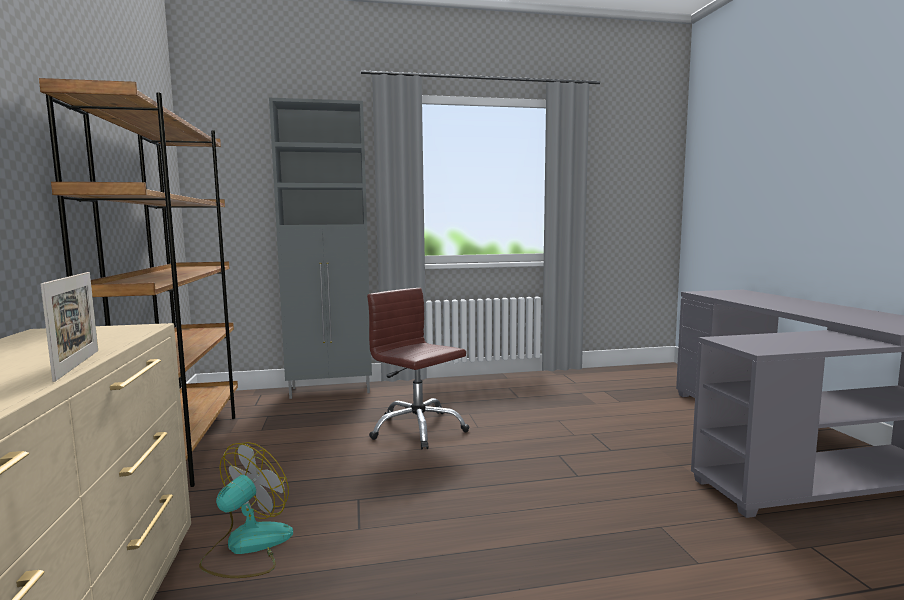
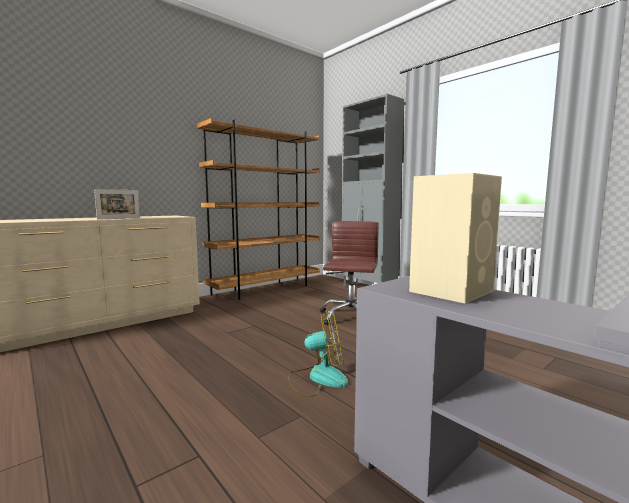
camera: 60 degrees right, 0 degrees up
(247, 547) = (201, 319): fan -> fan (318, 378)
(769, 340) = (452, 291): none -> beige speaker

